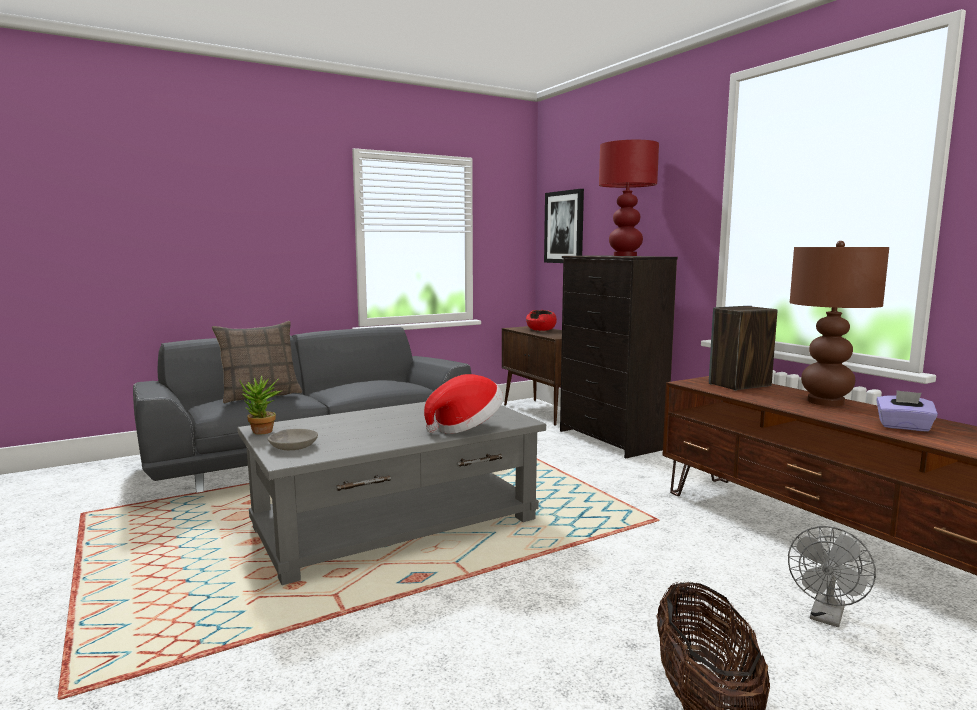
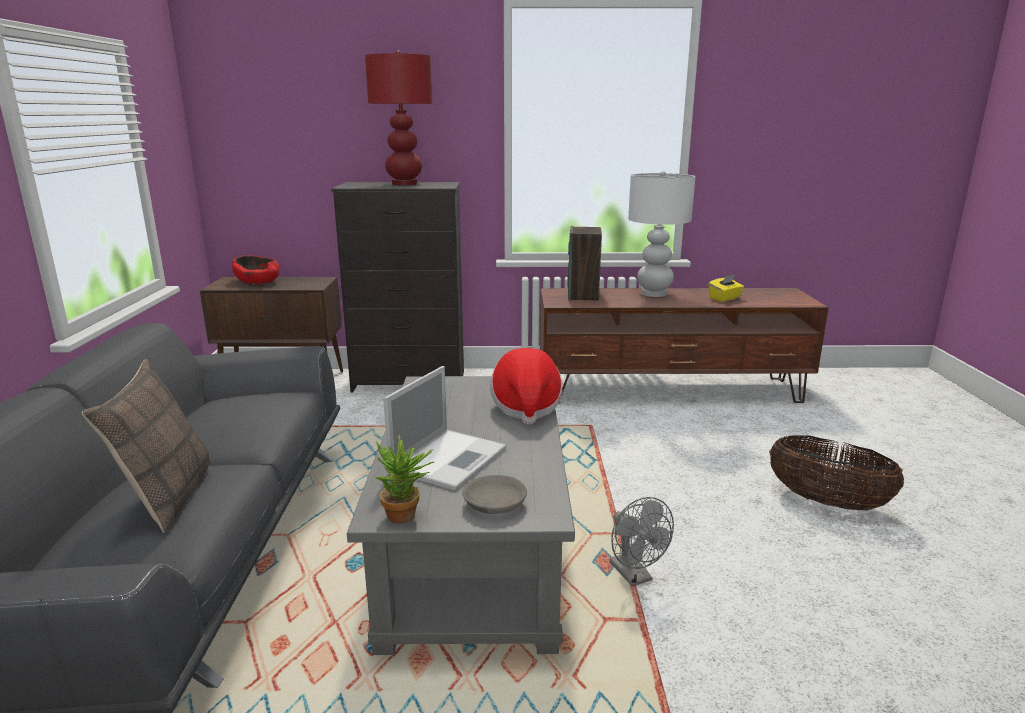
camera: 60 degrees left, 10 degrees up
(351, 426) = (449, 458): none -> laptop
(564, 227) = (256, 145): picture -> none
(825, 402) = (653, 293): brown table lamp -> white table lamp
(827, 617) = (755, 431): grey fan -> grey fan (635, 576)
(904, 427) = (725, 298): purple tissue box -> yellow tissue box

